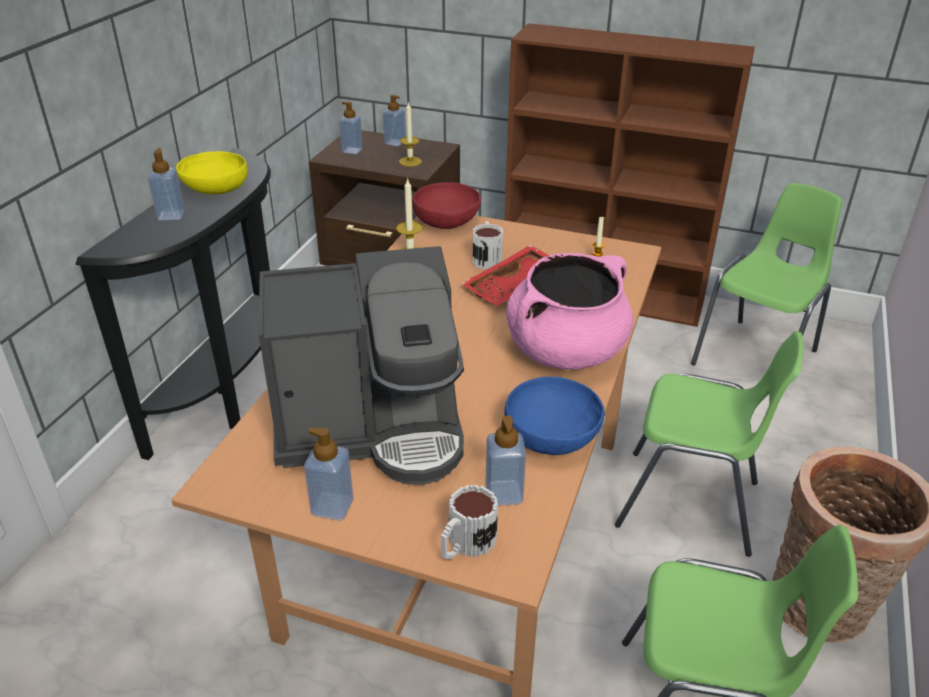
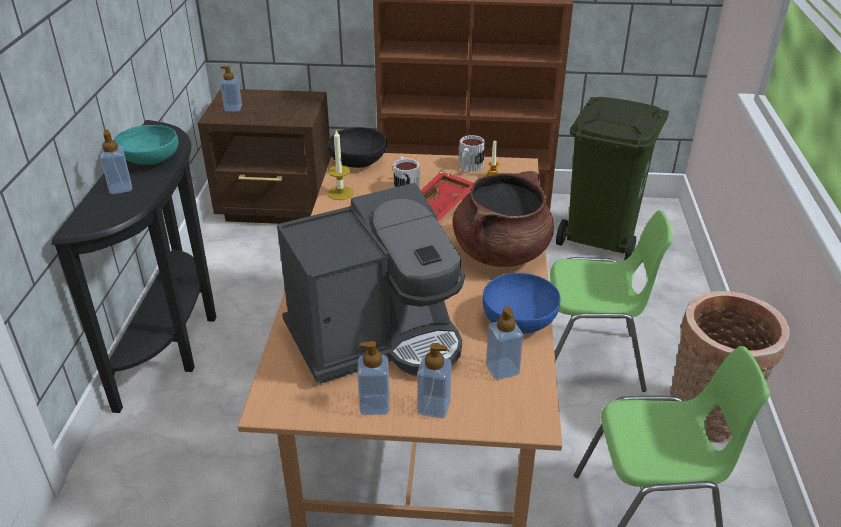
camera: 15 degrees left, 0 degrees up
(215, 190) = (149, 160): yellow bowl -> turquoise bowl
(395, 142) = (268, 97): soap dispenser -> soap dispenser (433, 407)
(410, 161) = (289, 112): candle -> none
(447, 222) = (359, 161): red bowl -> black bowl
(465, 545) = (491, 413): mug -> mug (469, 168)
(566, 351) = (501, 252): pink cooking pot -> brown cooking pot
(757, 358) = (602, 237): green chair -> green trash can

